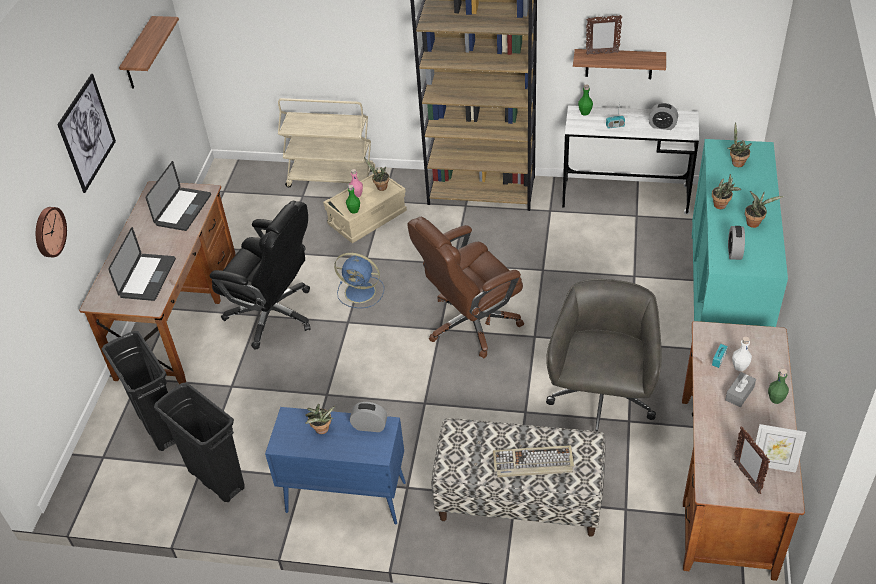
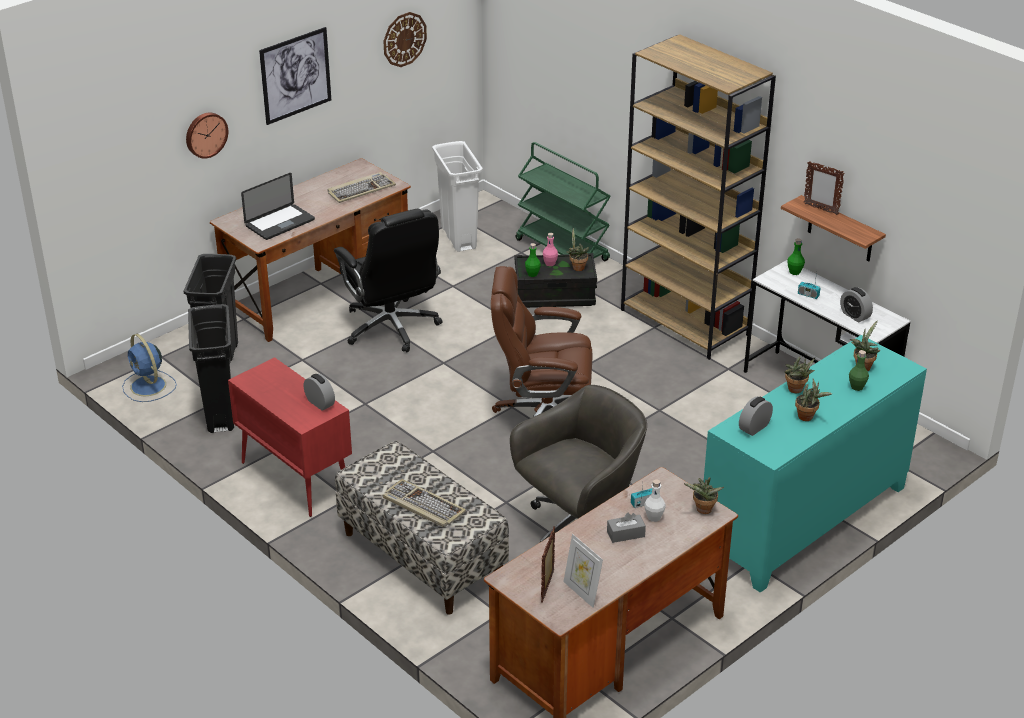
camera: 35 degrees right, 10 degrees down
(139, 55) = (404, 39): shelf -> wall clock
(183, 210) = (361, 190): laptop -> keyboard
(240, 208) = (458, 237): none -> white trash can
(322, 430) = (283, 387): potted plant -> potted plant (703, 510)
(332, 178) = (563, 250): beige cart -> green cart
(344, 497) = (294, 478): blue cabinet -> red cabinet
(361, 292) = (481, 347): blue fan -> blue fan (149, 387)
(367, 218) = (555, 295): beige storage box -> black storage box
(776, 399) = (651, 554): green bottle -> green bottle (857, 387)

